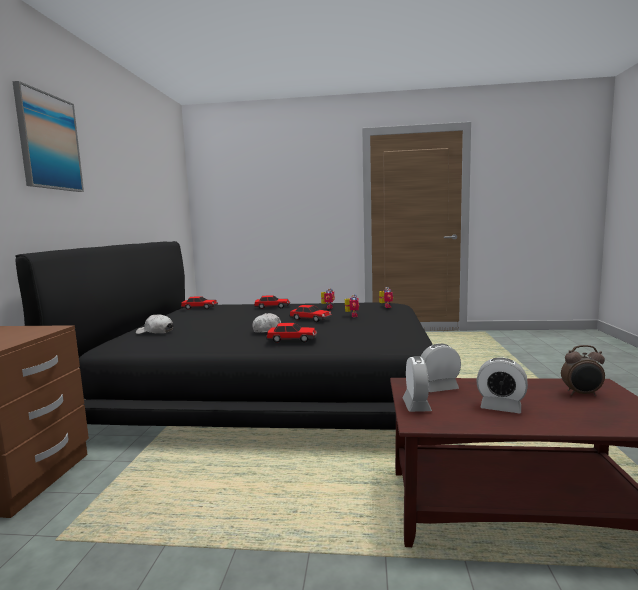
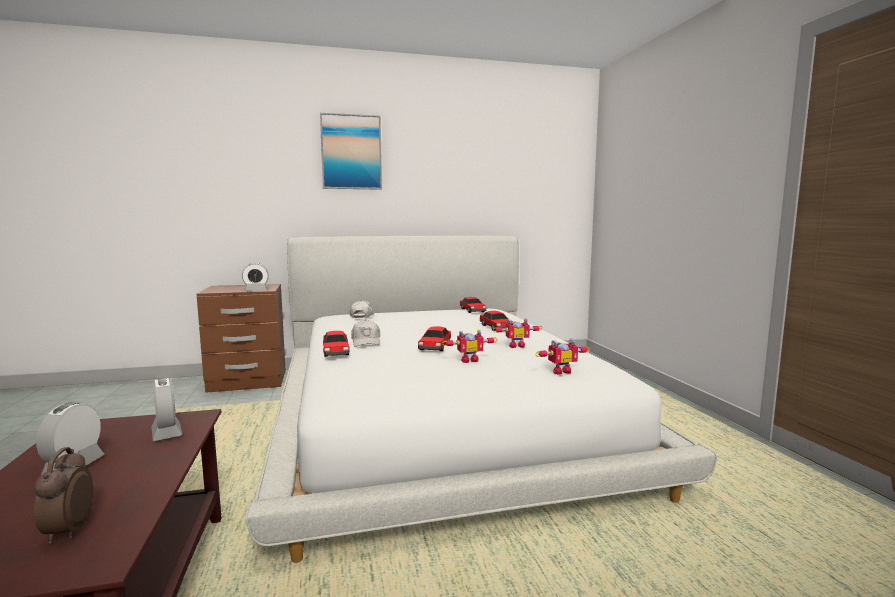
camera: 70 degrees right, 0 degrees up
(273, 386) = (439, 416): black bed -> white bed
(416, 405) = (121, 424): alarm clock -> alarm clock (256, 290)

